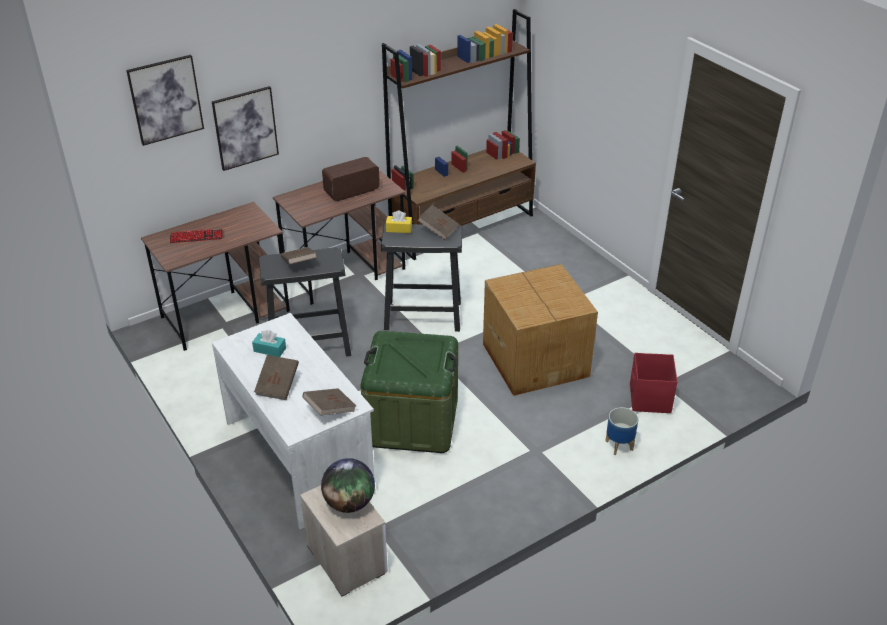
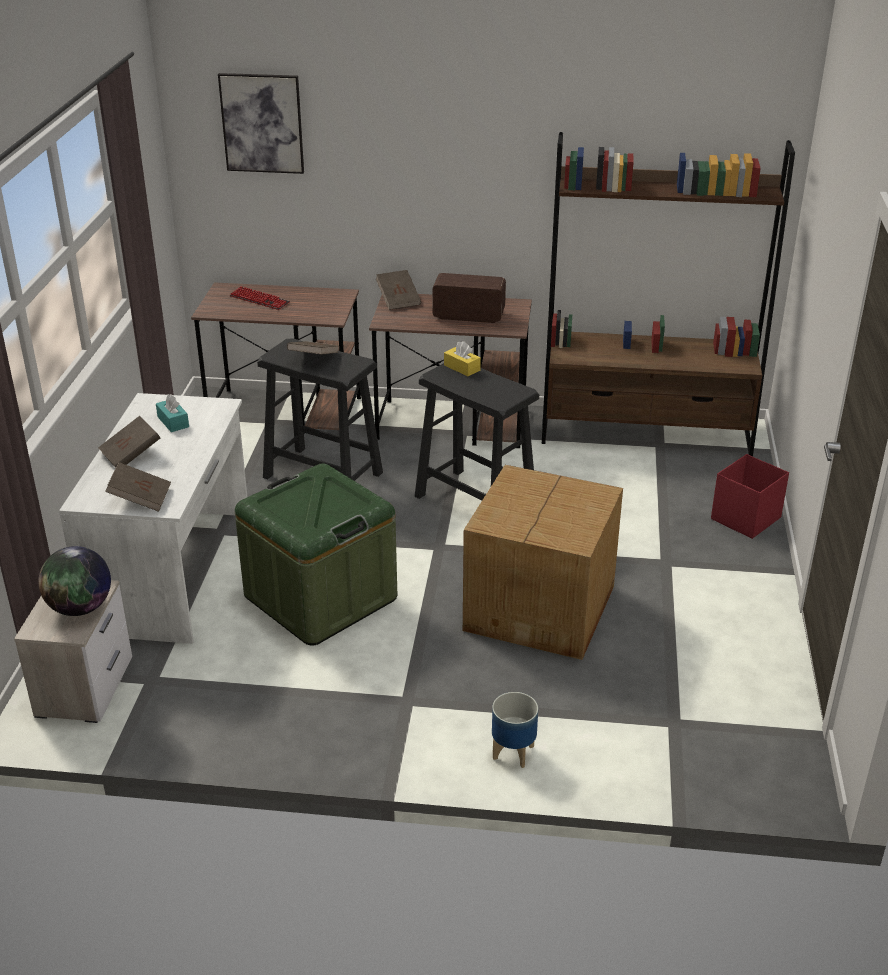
camera: 40 degrees right, 5 degrees down
(245, 128) = (359, 191): picture -> none
(438, 230) = (503, 385): brown book -> brown book (398, 300)
(649, 399) = (625, 725): red storage box -> red storage box (744, 519)

